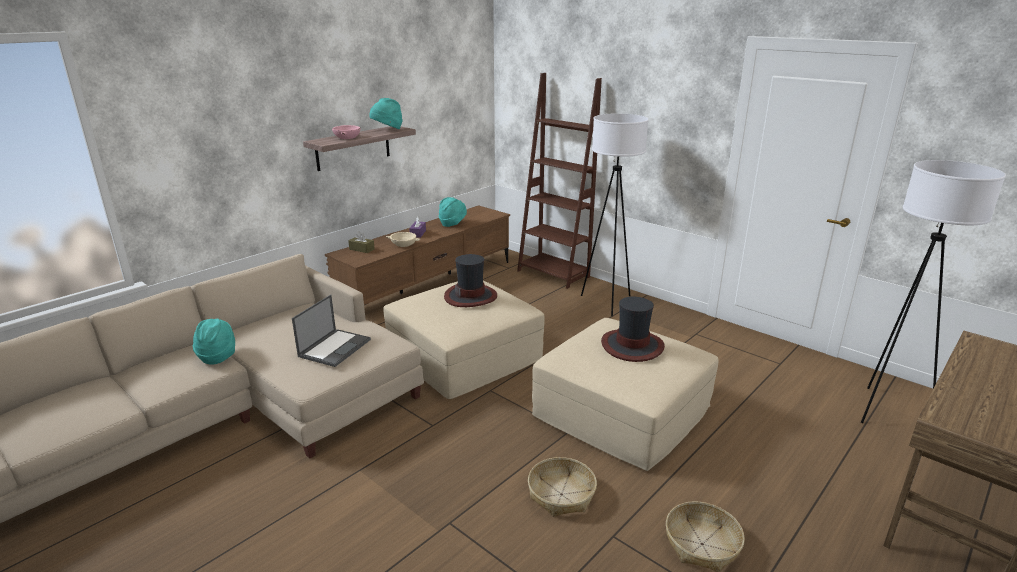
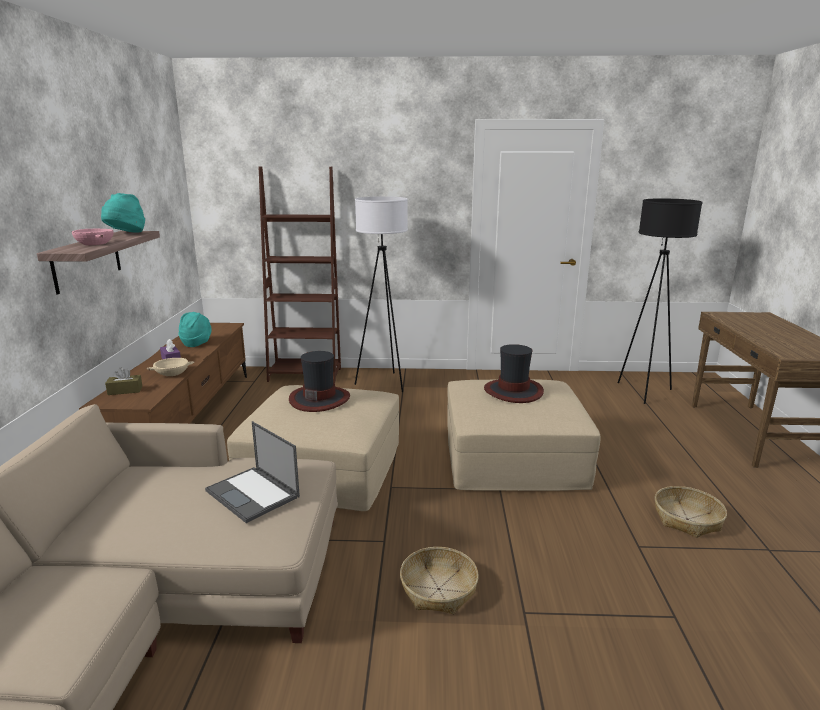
camera: 40 degrees left, 5 degrees down
(217, 356) = (92, 572): turquoise hat -> none
(335, 347) = (253, 494): laptop -> laptop turned 150 degrees clockwise
(561, 494) = (565, 538): basket -> basket (438, 589)
(886, 410) = (644, 392): white floor lamp -> black floor lamp

